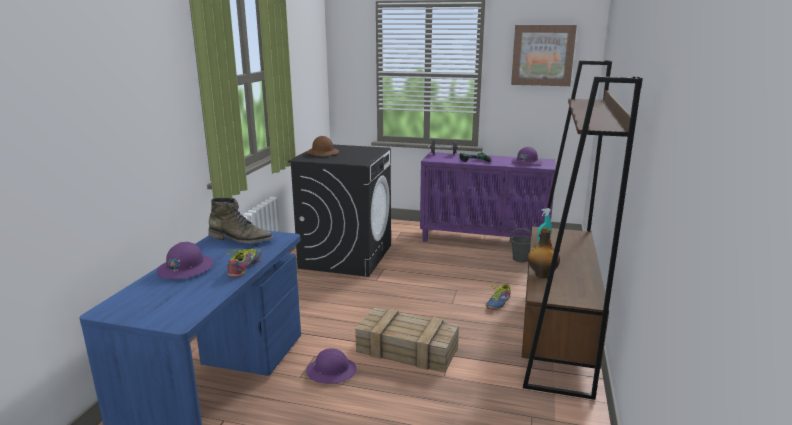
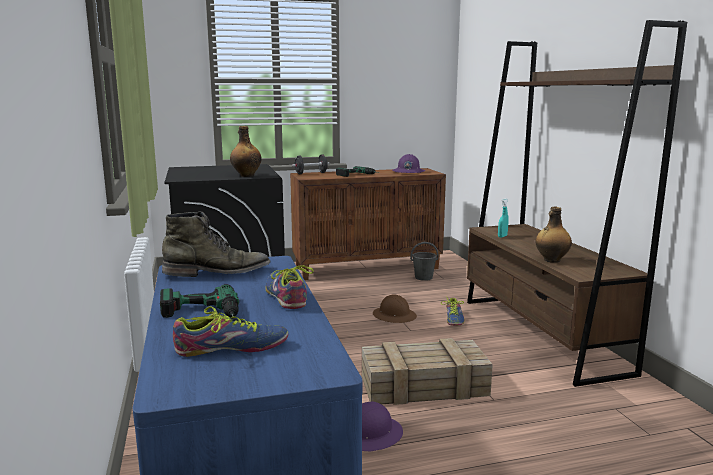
camera: 30 degrees left, 5 degrees down
(165, 294) = (231, 347): none -> shoe
(185, 268) = (201, 315): purple hard hat -> power drill
(323, 153) = (196, 173): brown hard hat -> brown hard hat (394, 316)
(348, 160) = (246, 176): none -> bottle
(484, 240) = (367, 268): purple cabinet -> brown cabinet
(542, 55) = (402, 57): picture -> none

